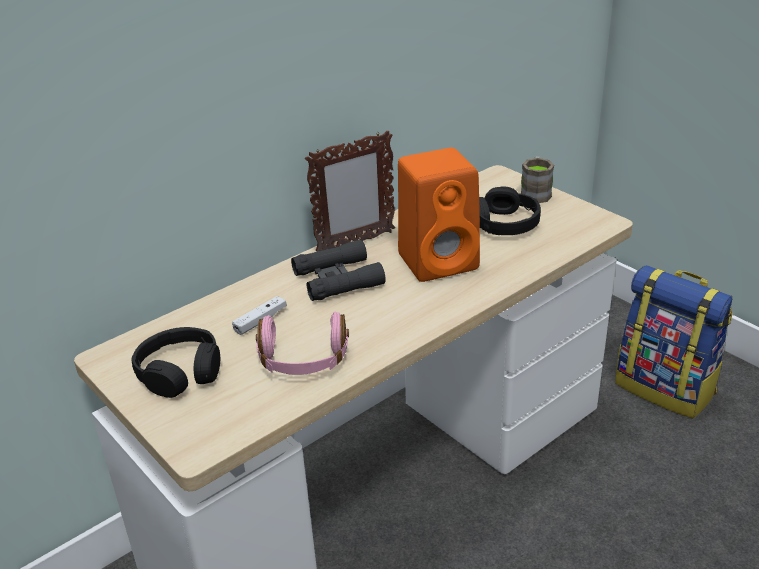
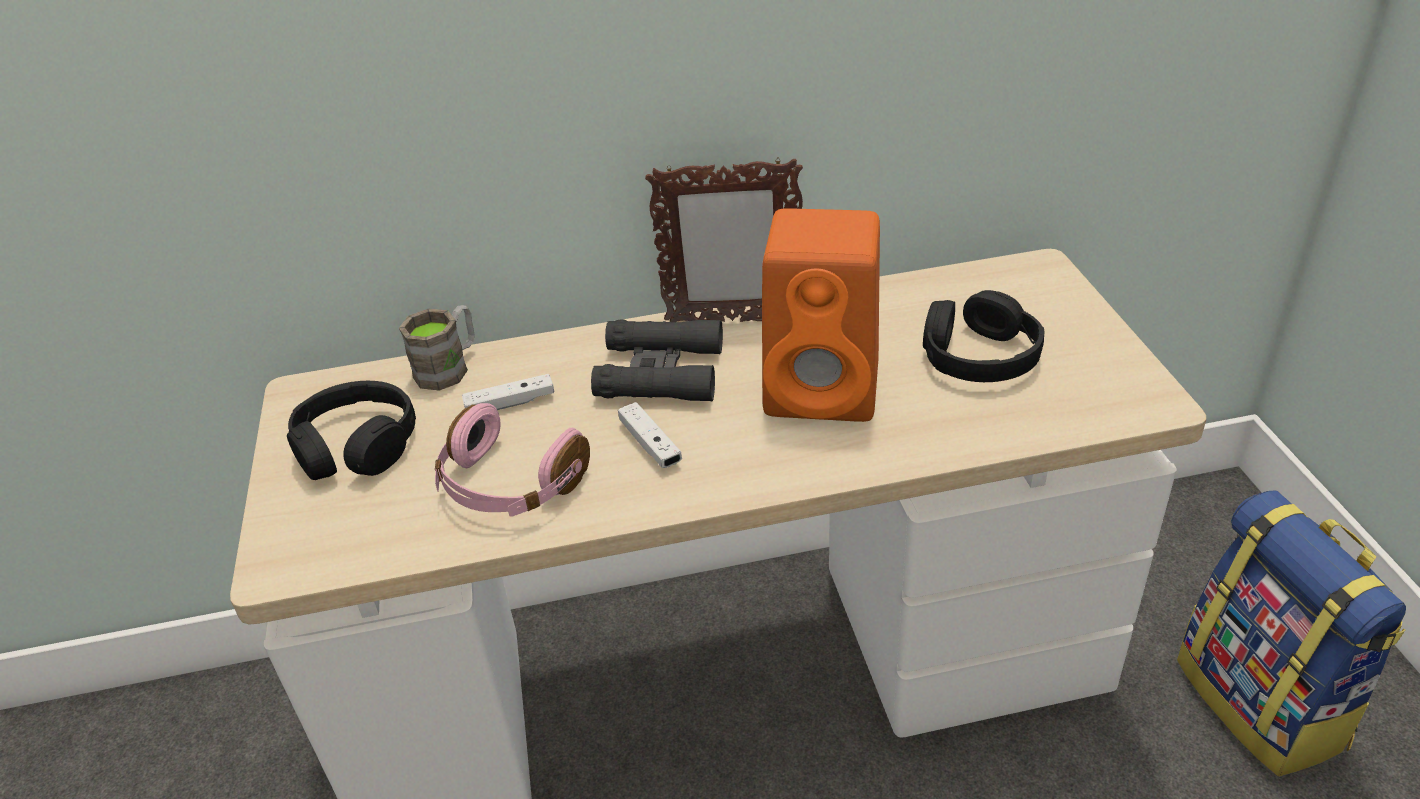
camera: 30 degrees right, 5 degrees up
(367, 315) = (650, 444): none -> white game controller
(535, 192) = (1077, 315): brown mug -> brown mug (449, 367)

